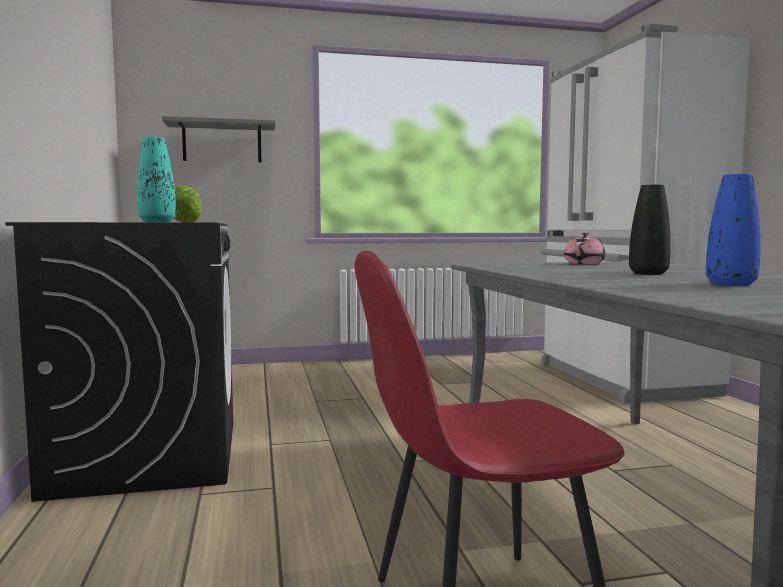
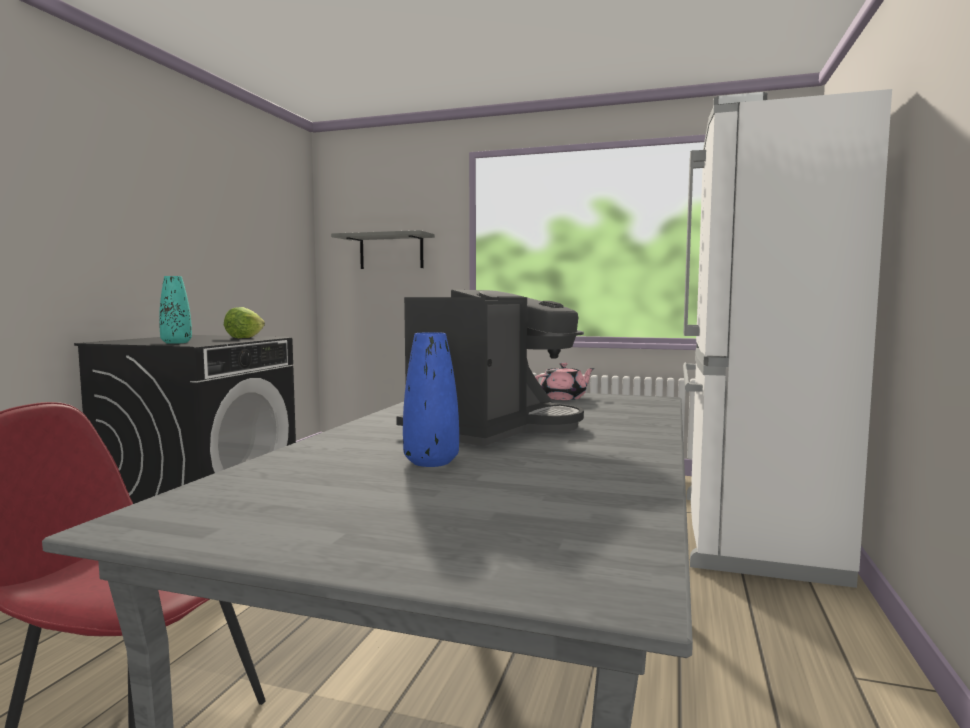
camera: 30 degrees right, 0 degrees up
(648, 274) = (493, 427): black vase -> coffee machine

